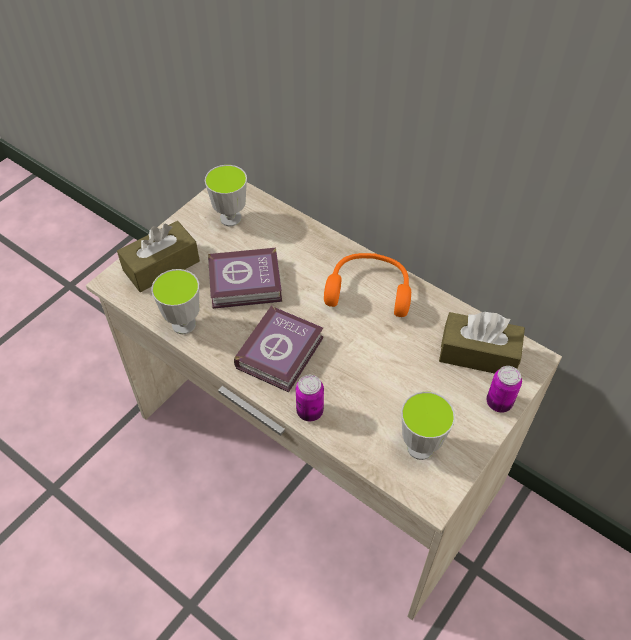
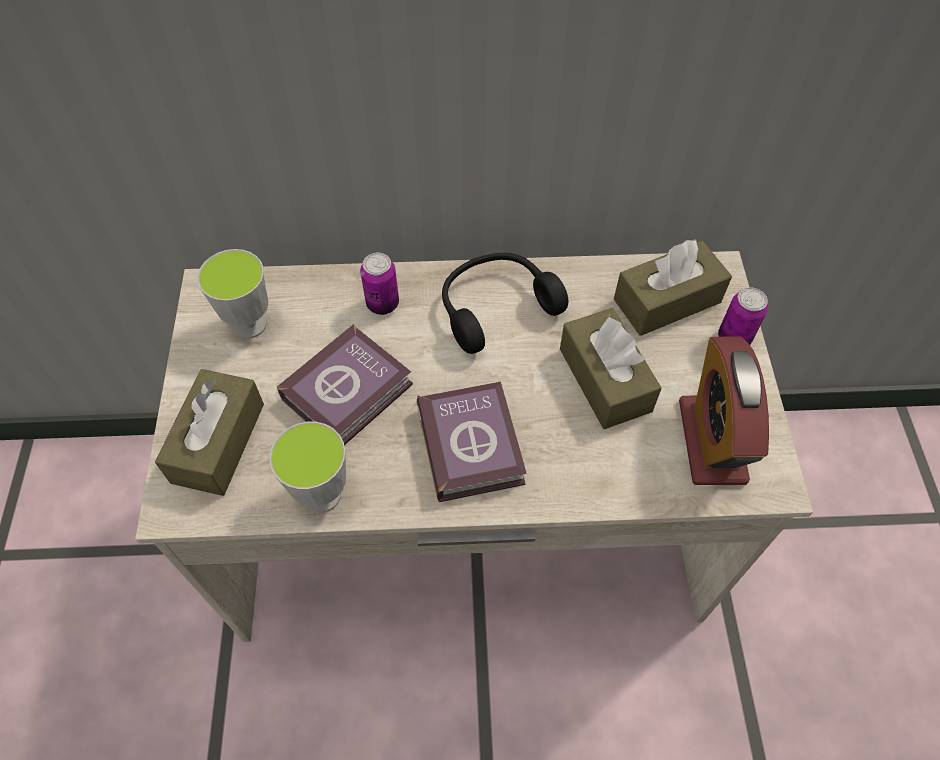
camera: 40 degrees left, 5 degrees up
(310, 411) = (569, 489): can -> can (382, 304)
(369, 290) = (495, 306): orange headphones -> black headphones
(391, 371) = (605, 379): none -> brown tissue box
(420, 447) = (711, 441): cup -> alarm clock

